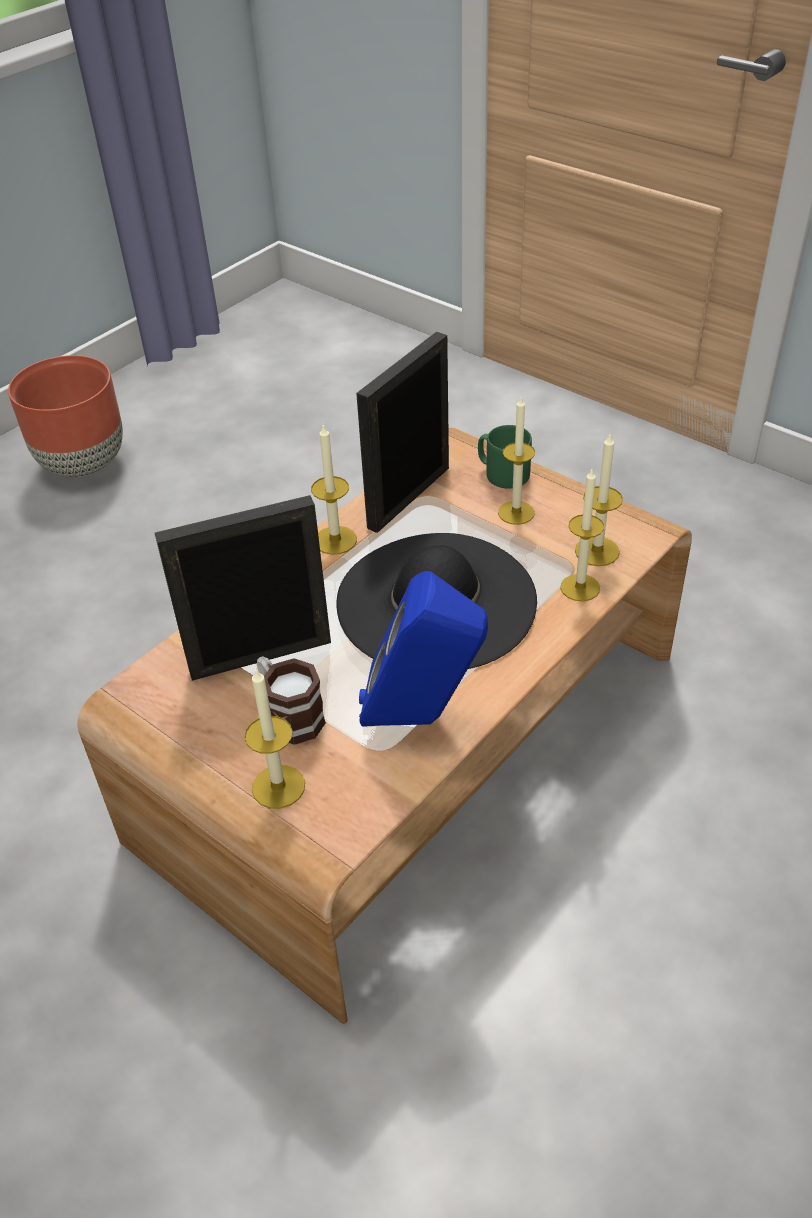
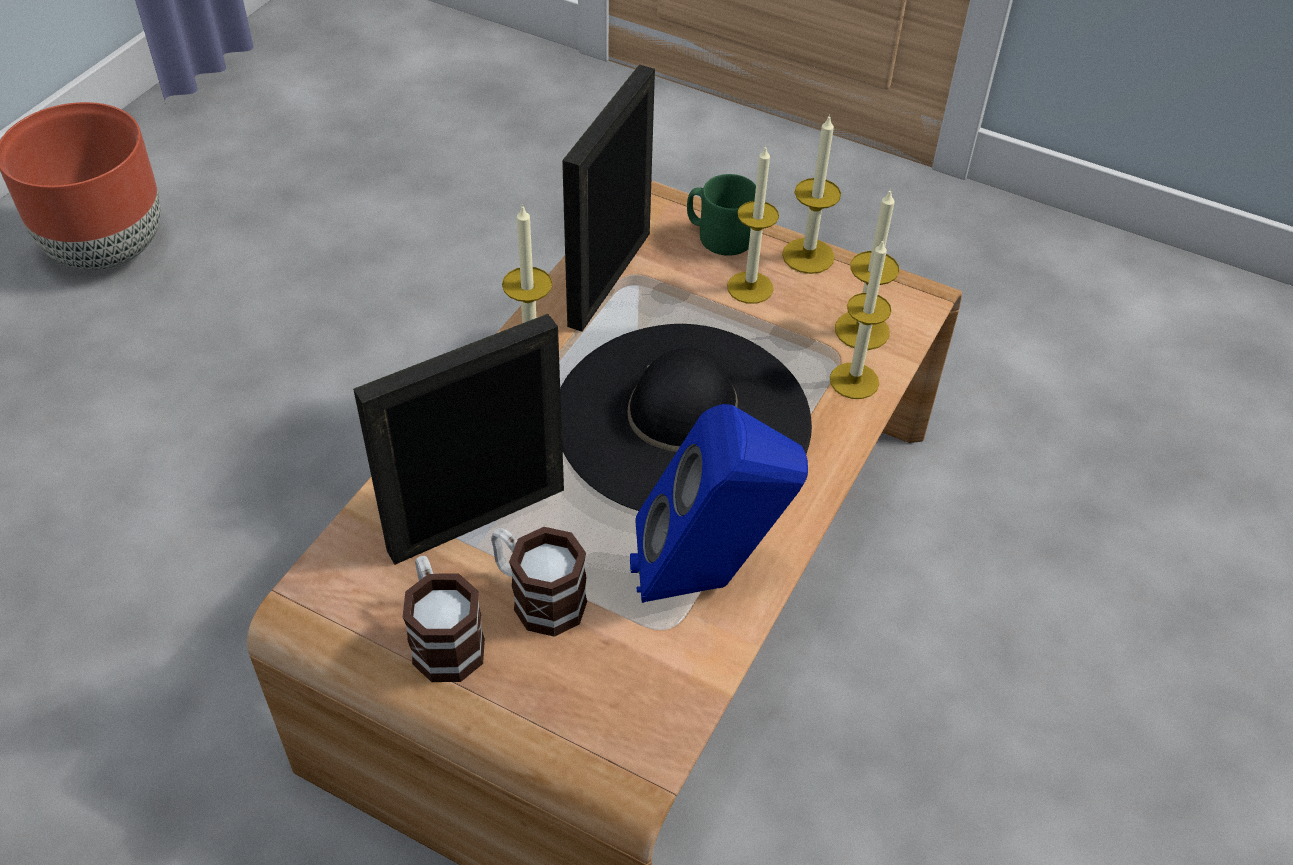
camera: 15 degrees left, 5 degrees up
(212, 735) = (443, 637): none -> mug
(278, 786) = (550, 697): candle -> candle (808, 256)

